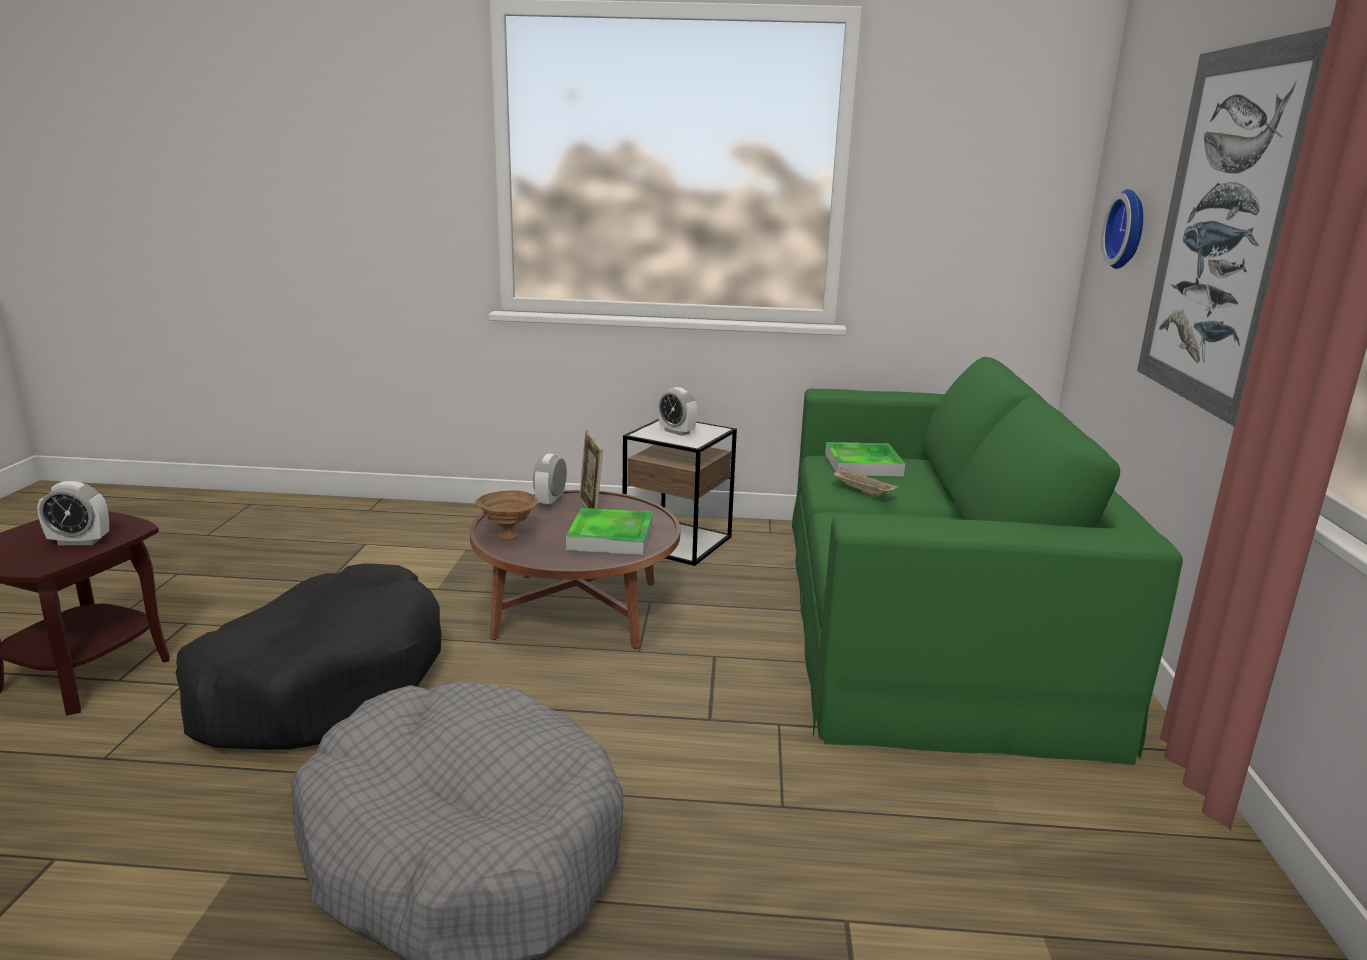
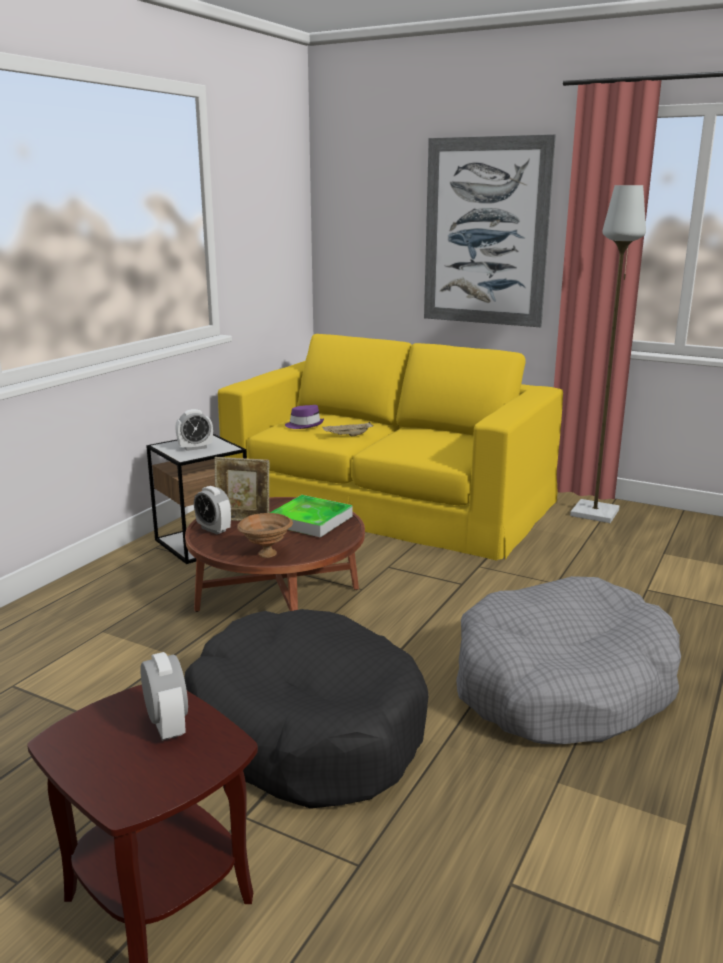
camera: 65 degrees left, 0 degrees up
(79, 541) = (167, 726): alarm clock -> alarm clock turned 45 degrees counterclockwise
(863, 465) = (304, 425): tray -> purple hat
(927, 616) = (389, 500): green sofa -> yellow sofa
(1129, 229) = (375, 239): wall clock -> none
(1141, 819) = (595, 513): none -> grey floor lamp

